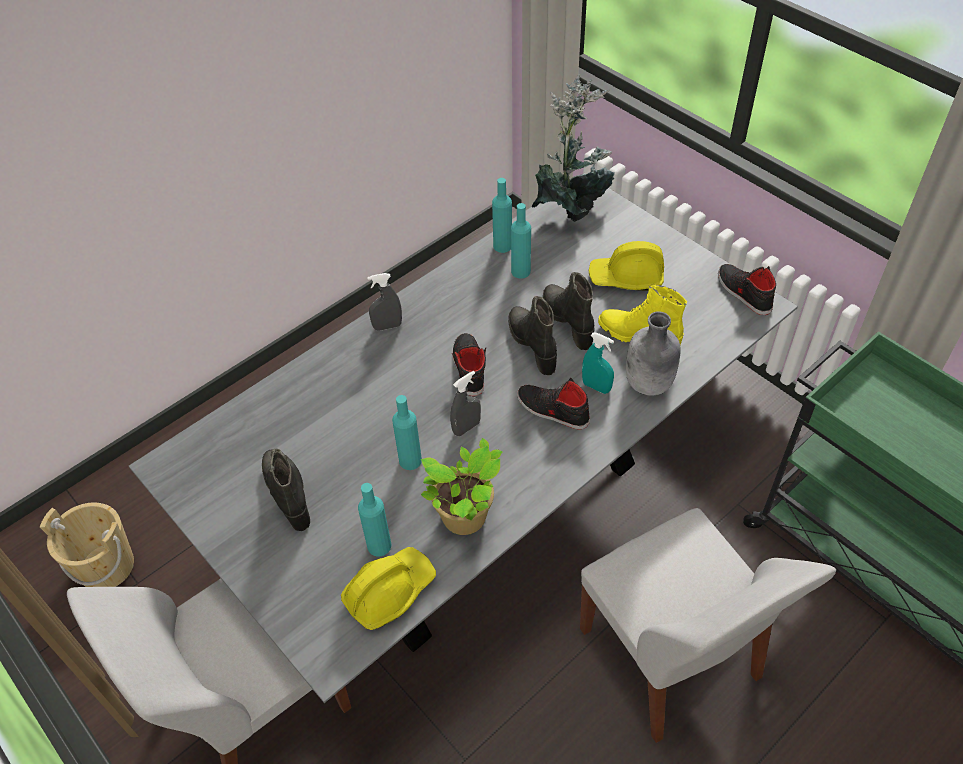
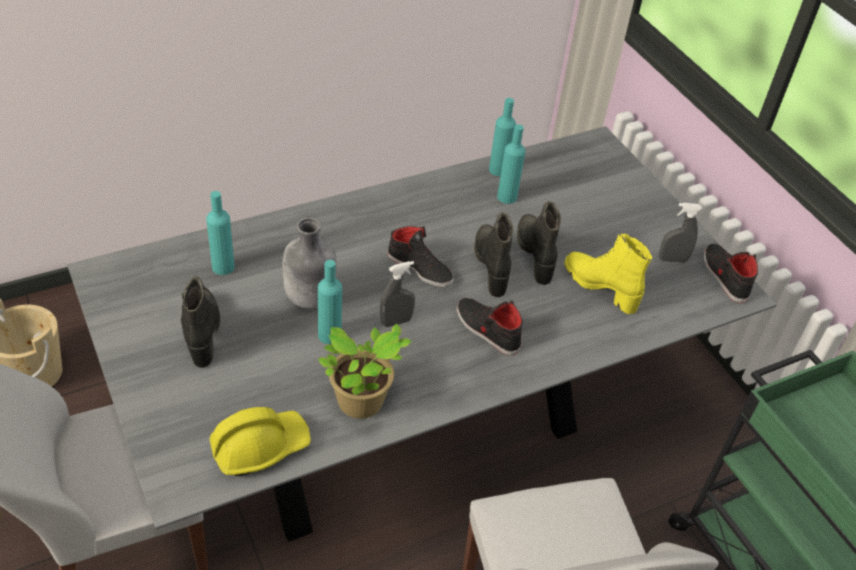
camera: 10 degrees right, 5 degrees down
(379, 545) = (267, 402): turquoise bottle -> turquoise bottle (223, 267)
(387, 326) = (358, 211): grey spray bottle -> grey spray bottle (672, 260)
(468, 367) = (420, 268): black shoe -> black shoe turned 120 degrees clockwise
(571, 210) = (579, 155): potted plant -> none
(596, 387) = (539, 321): turquoise spray bottle -> none
(626, 278) = (610, 231): yellow hard hat -> none
(649, 384) = (593, 334): grey bottle -> grey bottle (310, 298)

